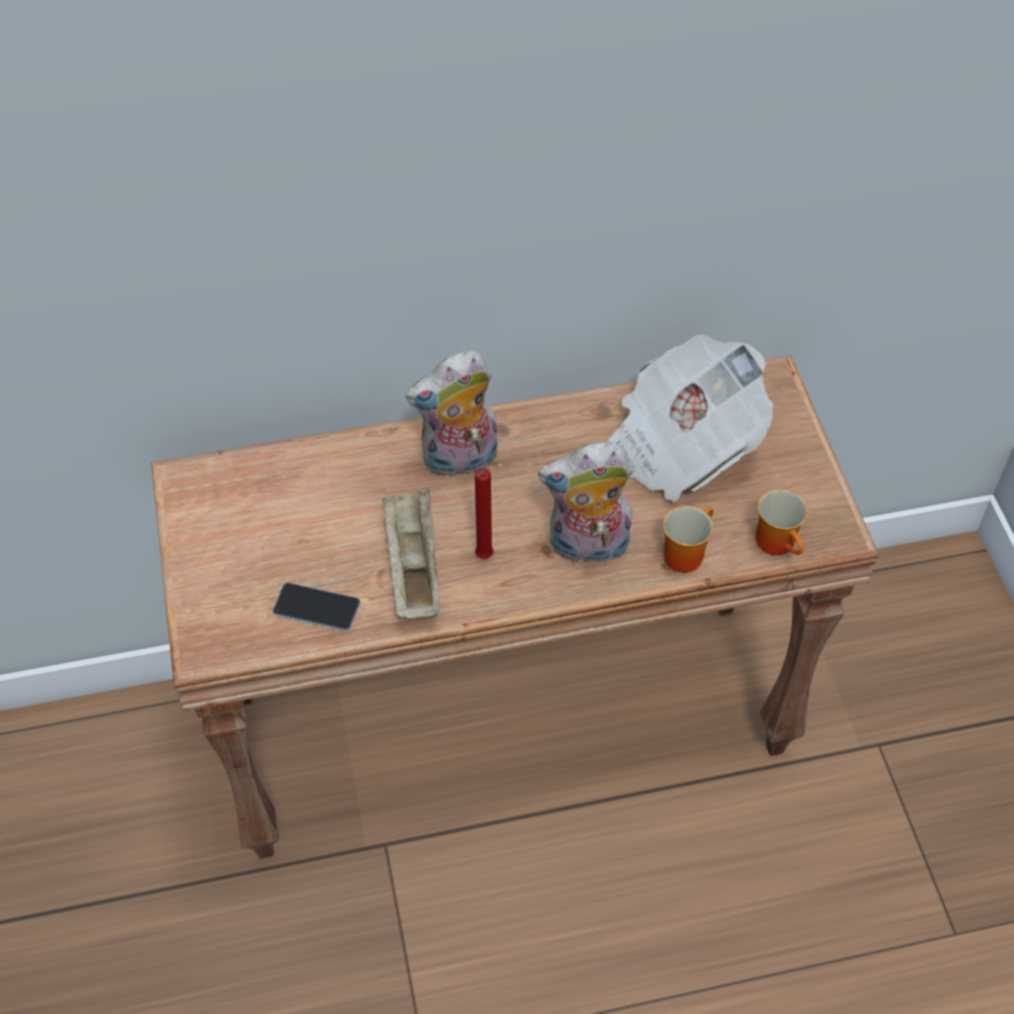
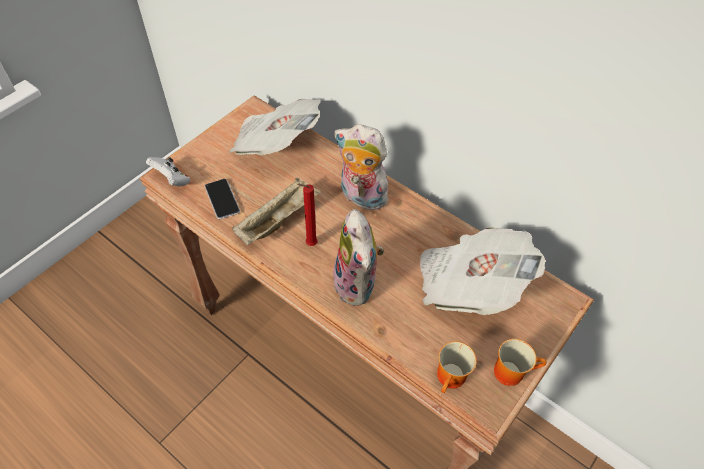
camera: 50 degrees right, 0 degrees up
(222, 646) = (172, 180): none -> white game controller
(278, 493) = (276, 144): none -> newspaper
(587, 547) = (358, 285): plush toy -> plush toy turned 150 degrees counterclockwise
(683, 552) = (398, 332): mug -> mug (511, 370)

